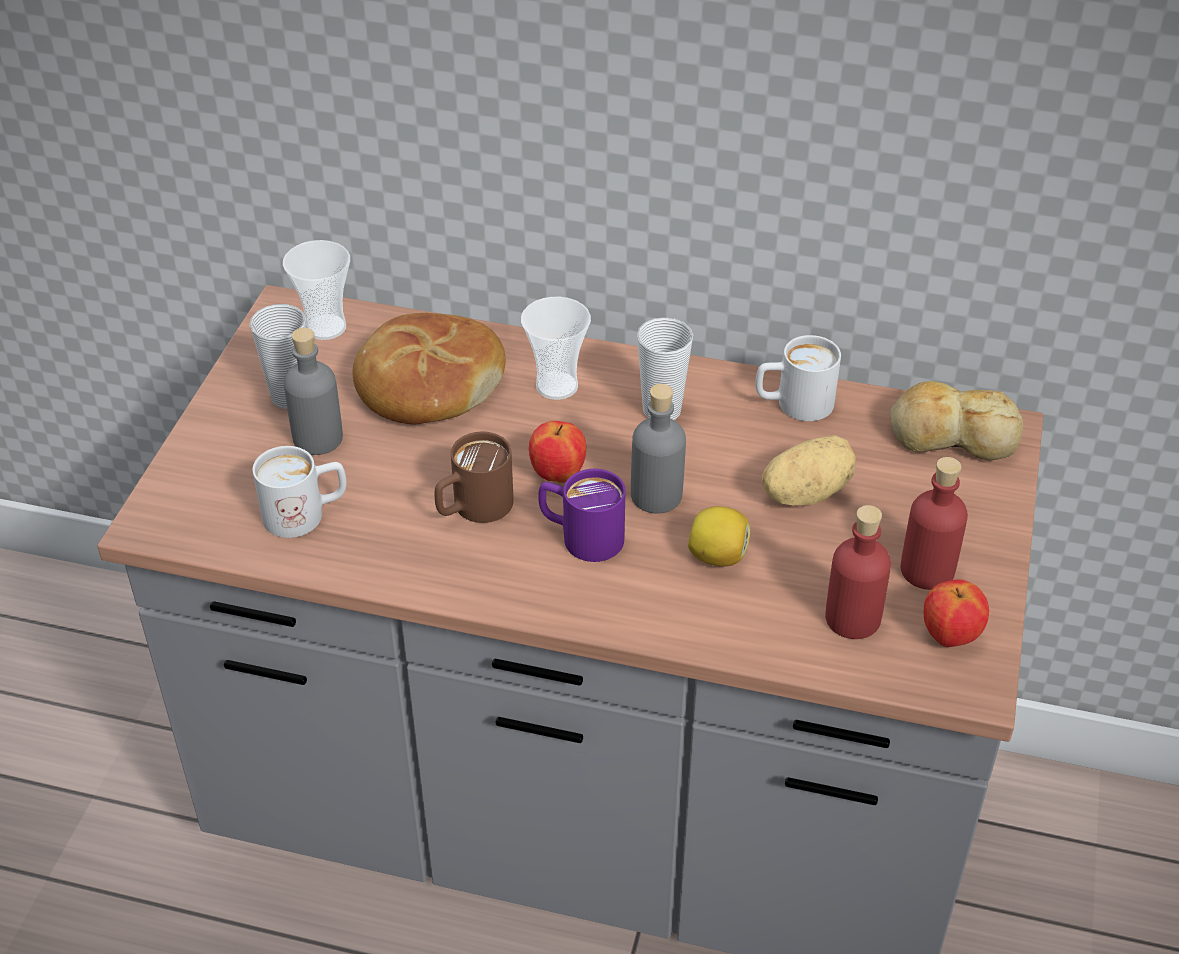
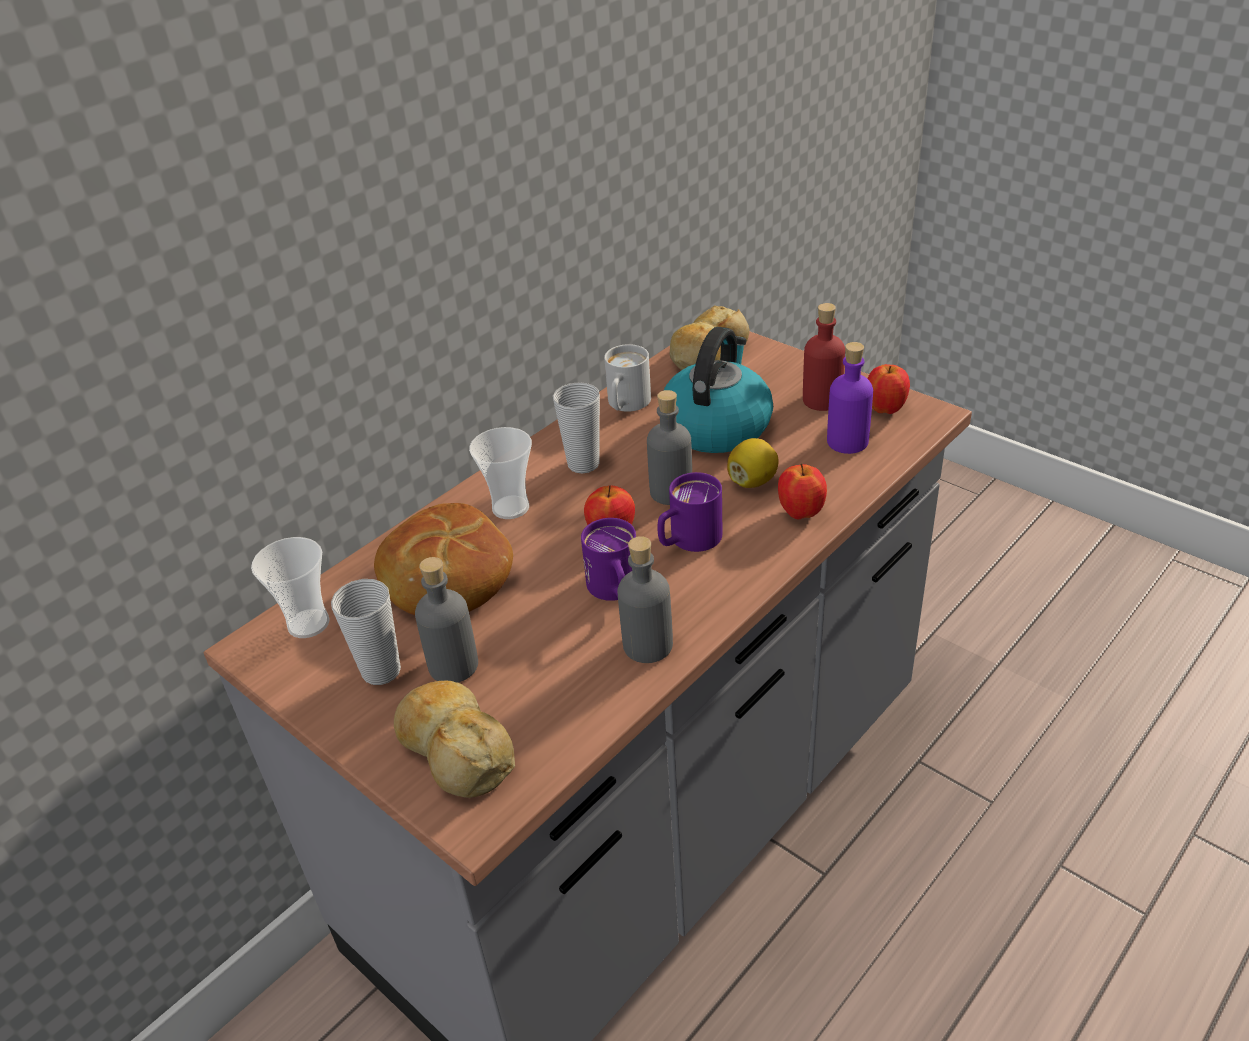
camera: 60 degrees left, 5 degrees down
(220, 481) = (455, 749): none -> bread
(306, 514) = (546, 697): white mug -> none
(407, 559) = (647, 645): none -> grey bottle
(473, 509) = (616, 591): brown mug -> purple mug
(683, 615) = (801, 513): none -> apple
(804, 492) = (716, 426): potato -> kettle
(852, 618) = (847, 442): red bottle -> purple bottle

